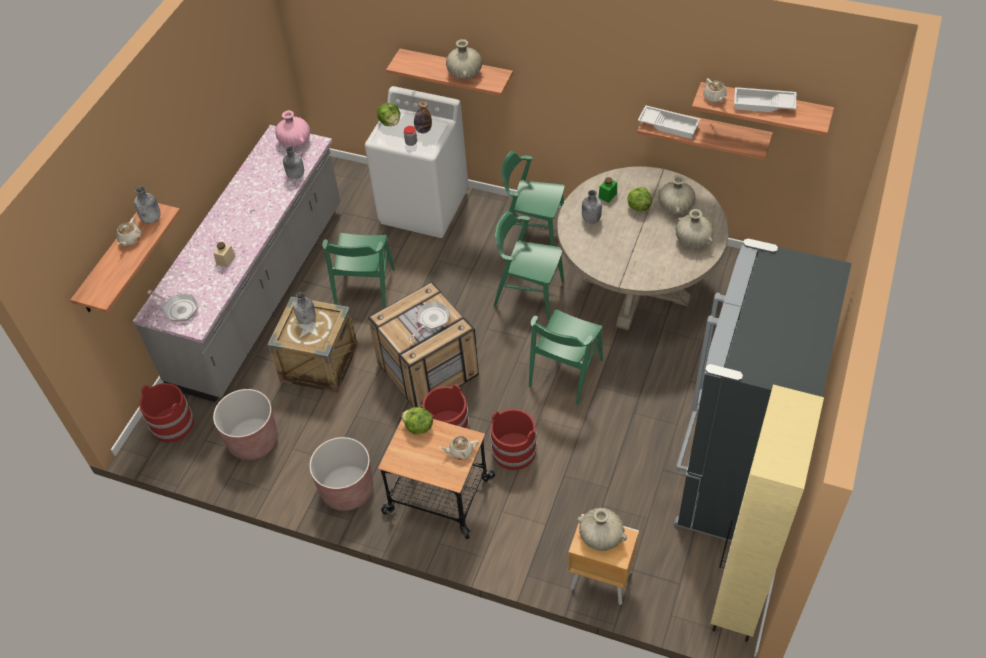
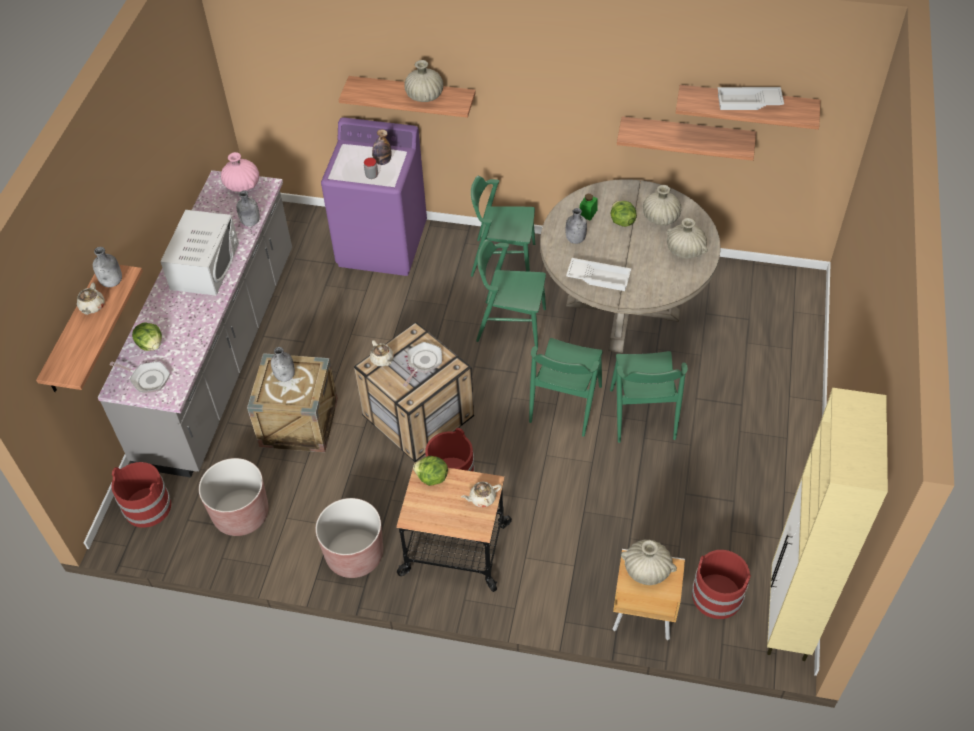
camera: 10 degrees left, 0 degrees up
(226, 260) = (190, 320): beige jar -> none
(248, 211) = (205, 266): none -> white microwave
(365, 289) = (334, 338): green chair -> green chair (642, 414)
(390, 122) = (345, 156): lettuce -> lettuce (151, 344)
(424, 207) = (382, 245): white washing machine -> purple washing machine
(514, 451) = (527, 492): red bucket -> red bucket (717, 596)
(669, 125) = (648, 132): white tray -> white tray (599, 277)
(714, 97) = (697, 100): beige teapot -> beige teapot (382, 360)
(735, 477) = (760, 492): black fridge -> none

